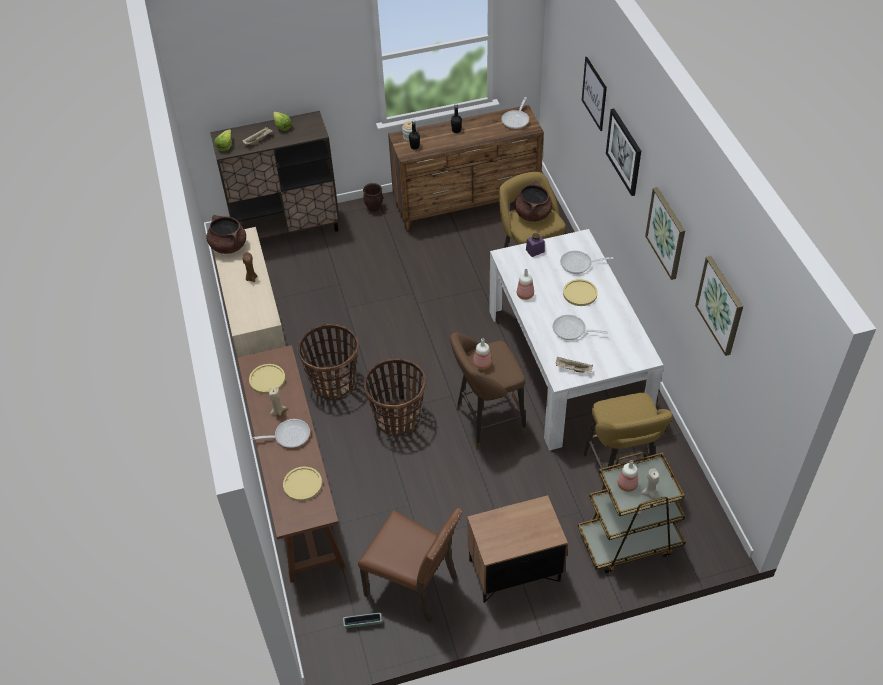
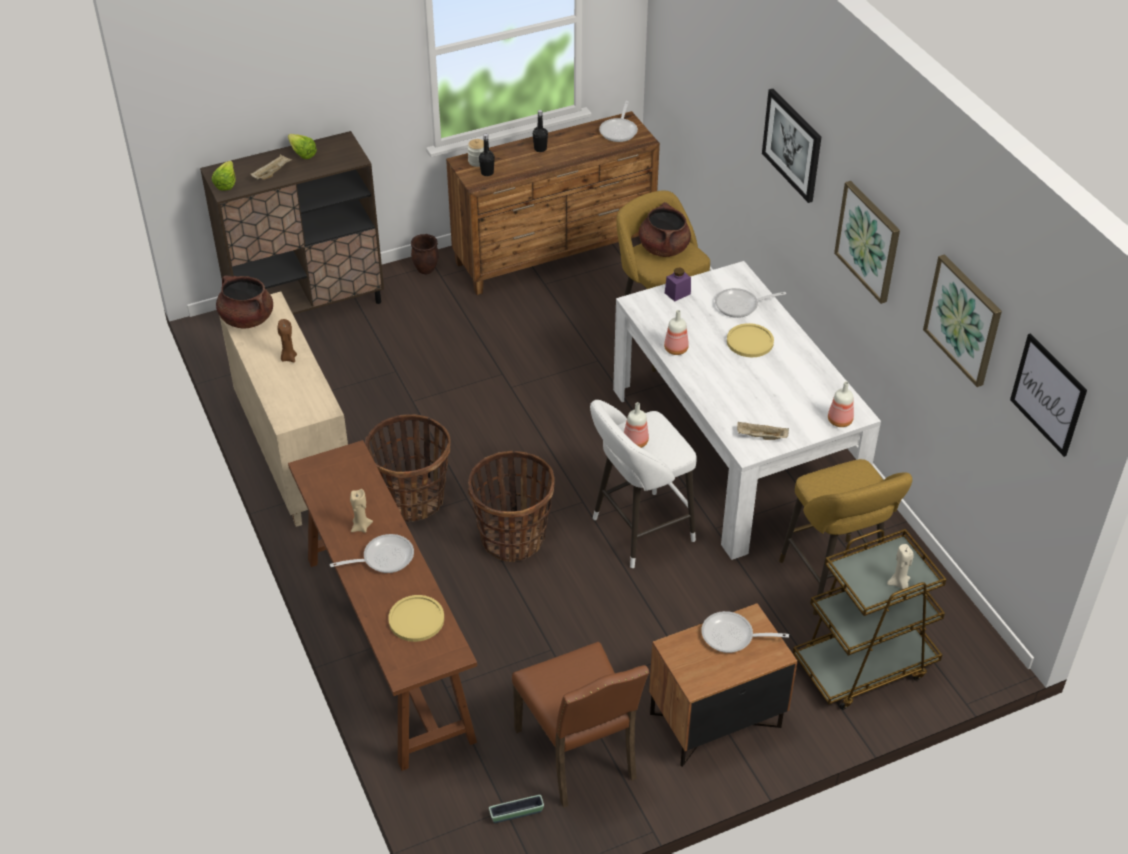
camera: 10 degrees left, 5 degrees down
(267, 379) = (337, 487): yellow plate -> none
(414, 585) = (579, 755): brown chair -> brown chair turned 45 degrees clockwise
(486, 422) = (638, 531): brown stool -> white stool
(572, 330) = (749, 389): frying pan -> frying pan (732, 636)
(594, 93) = (738, 76): picture -> picture (1048, 394)
(627, 484) = (866, 574): bottle -> bottle (839, 420)

